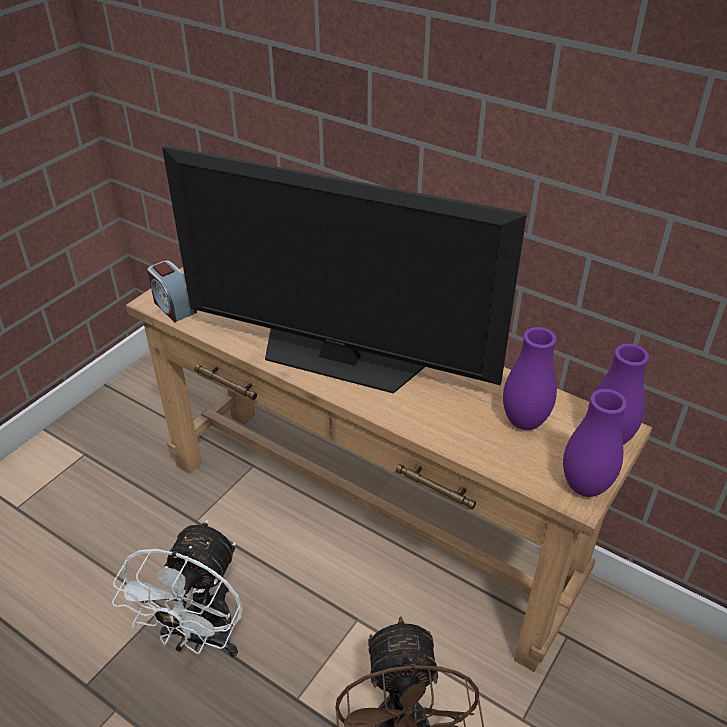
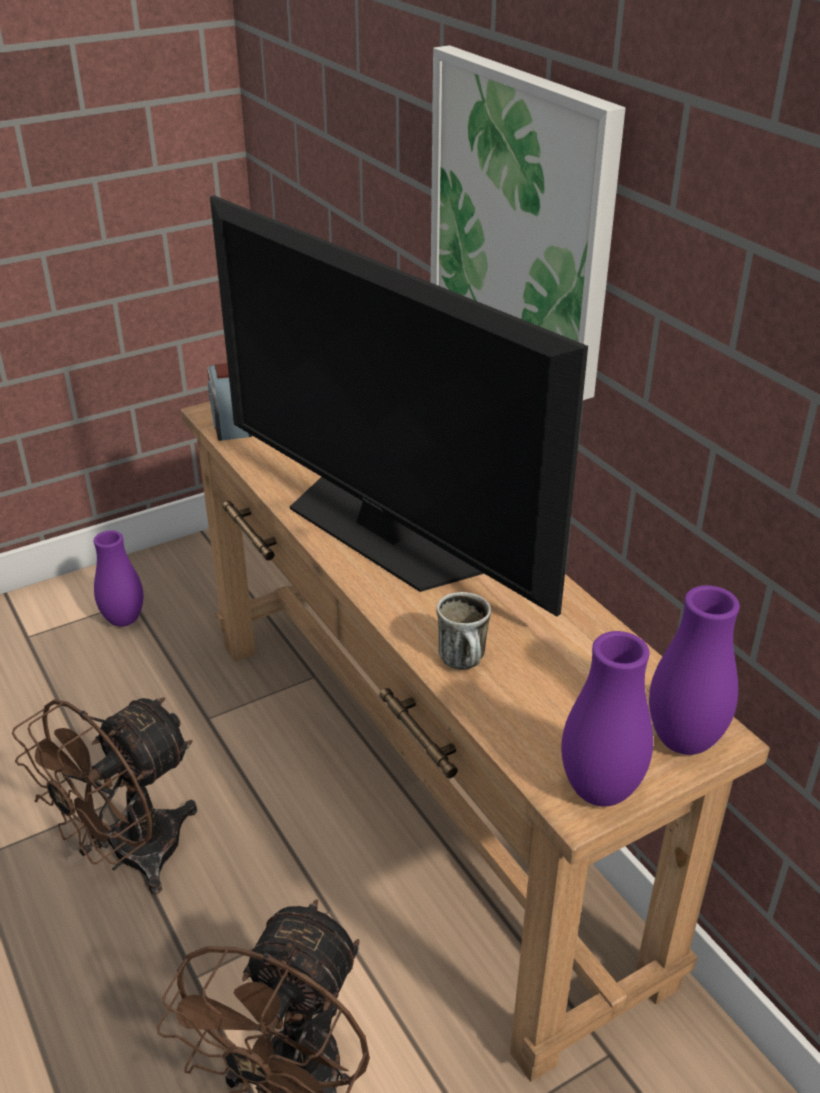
camera: 25 degrees right, 5 degrees down
(201, 638) = (130, 857): white fan -> brown fan
(410, 126) = (521, 218): none -> picture
(455, 432) = (466, 663): none -> mug
(524, 422) = (574, 680): purple vase -> purple vase (124, 620)

